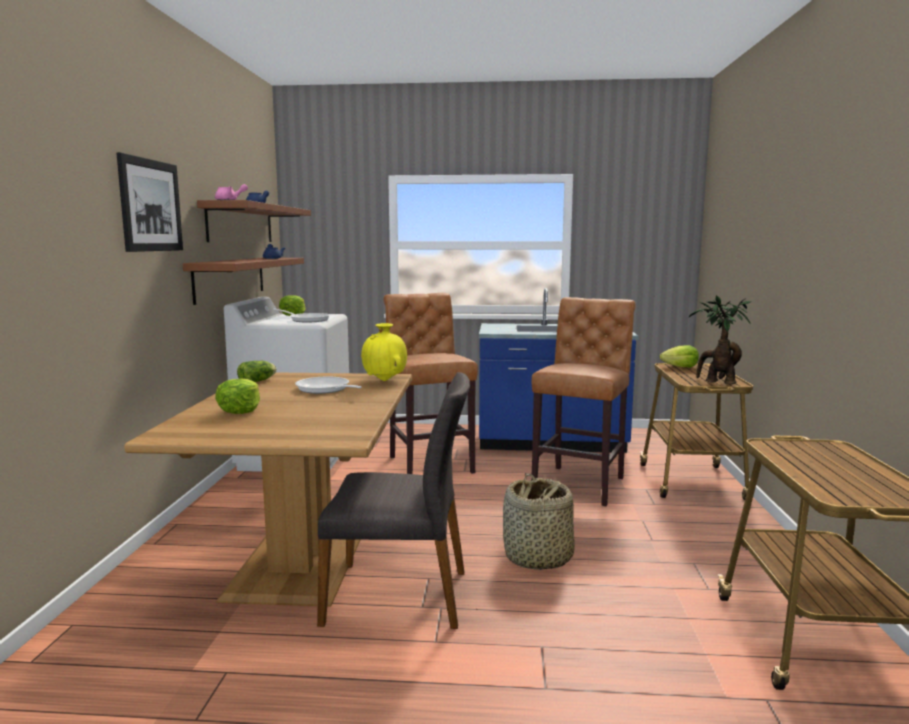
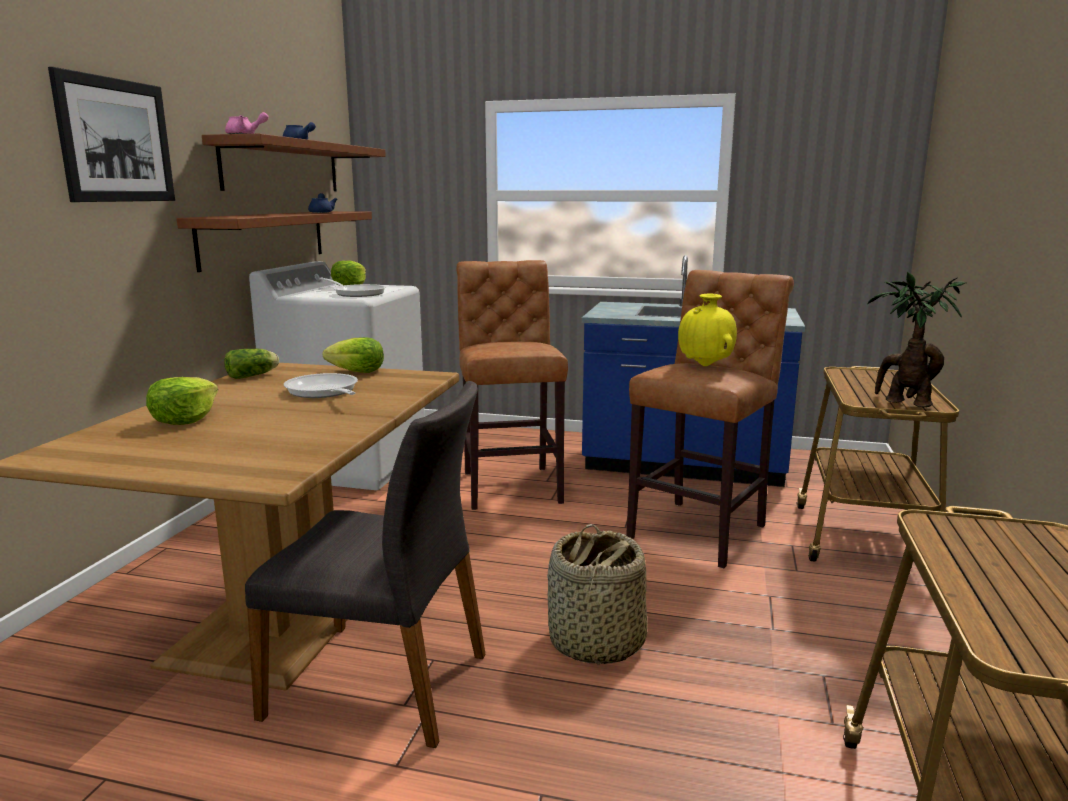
camera: 10 degrees right, 5 degrees up
(385, 380) = (413, 381): yellow vase -> yellow vase (705, 366)
(680, 367) = (860, 375): lettuce -> lettuce (357, 372)

